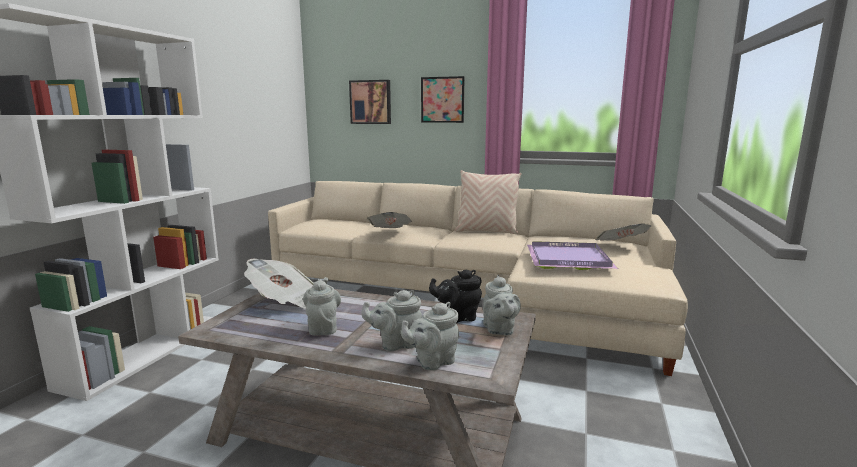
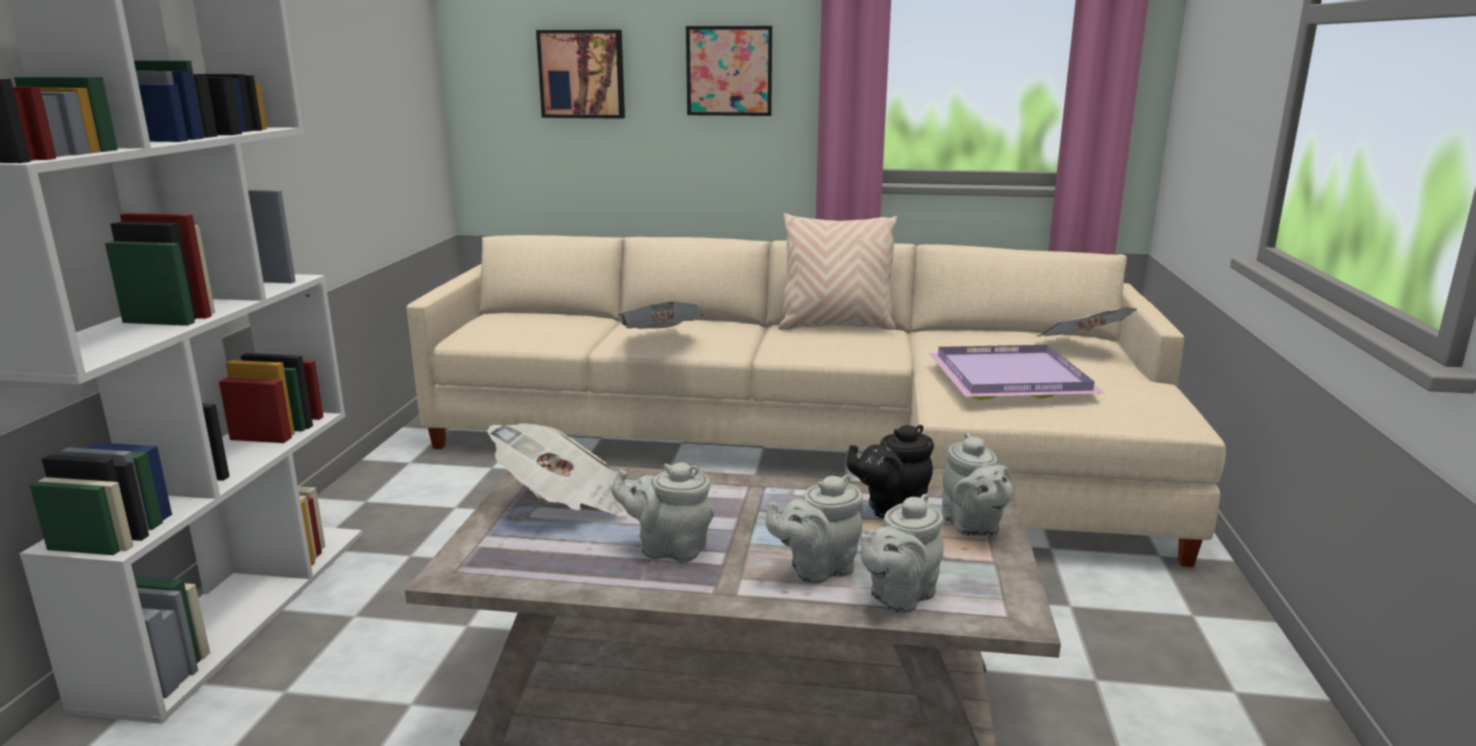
camera: 10 degrees left, 5 degrees up
(323, 327) = (668, 549): grey teapot -> grey teapot turned 60 degrees counterclockwise

